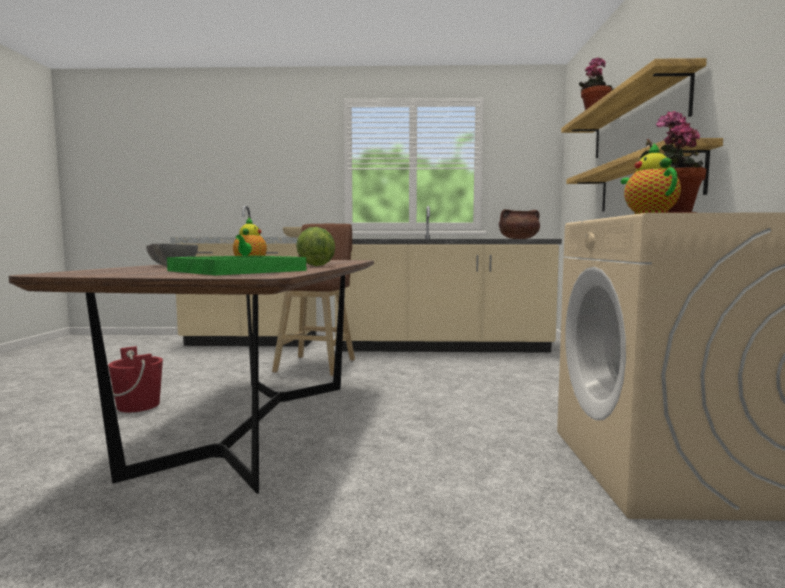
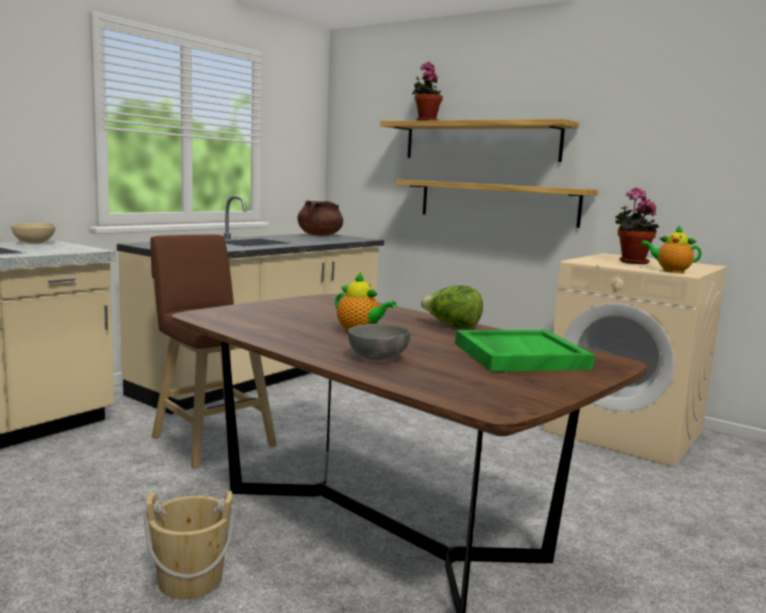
camera: 55 degrees left, 5 degrees up
(138, 406) = (190, 580): red bucket -> beige bucket

